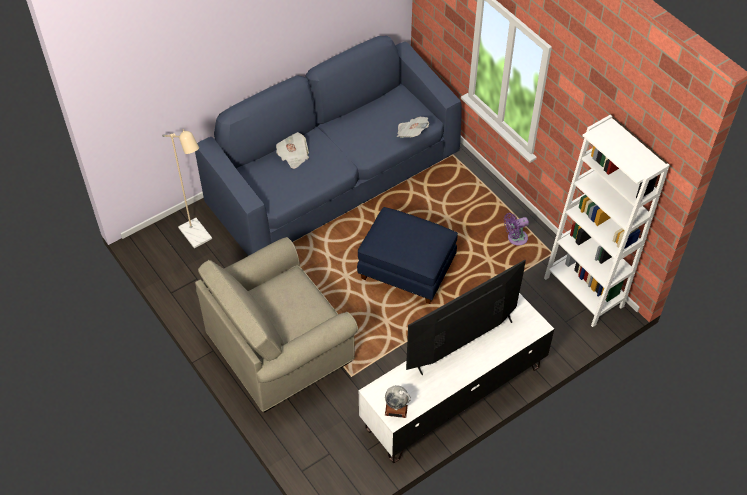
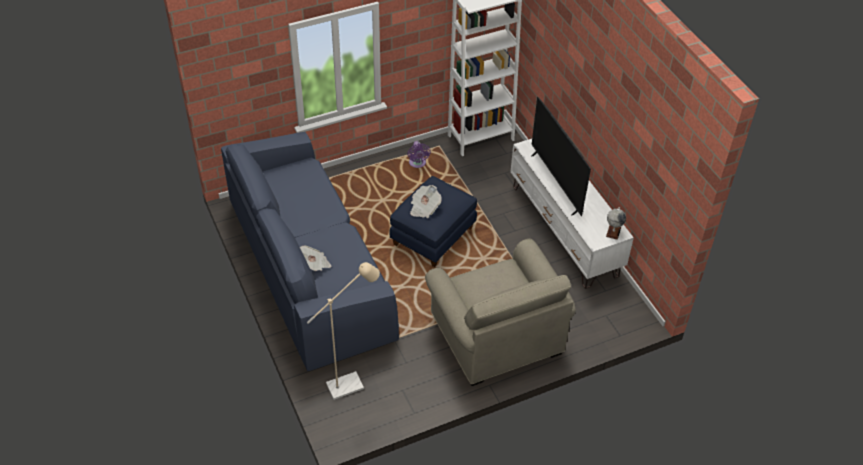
camera: 80 degrees left, 5 degrees down
(411, 133) = (316, 178): newspaper -> newspaper (424, 208)

